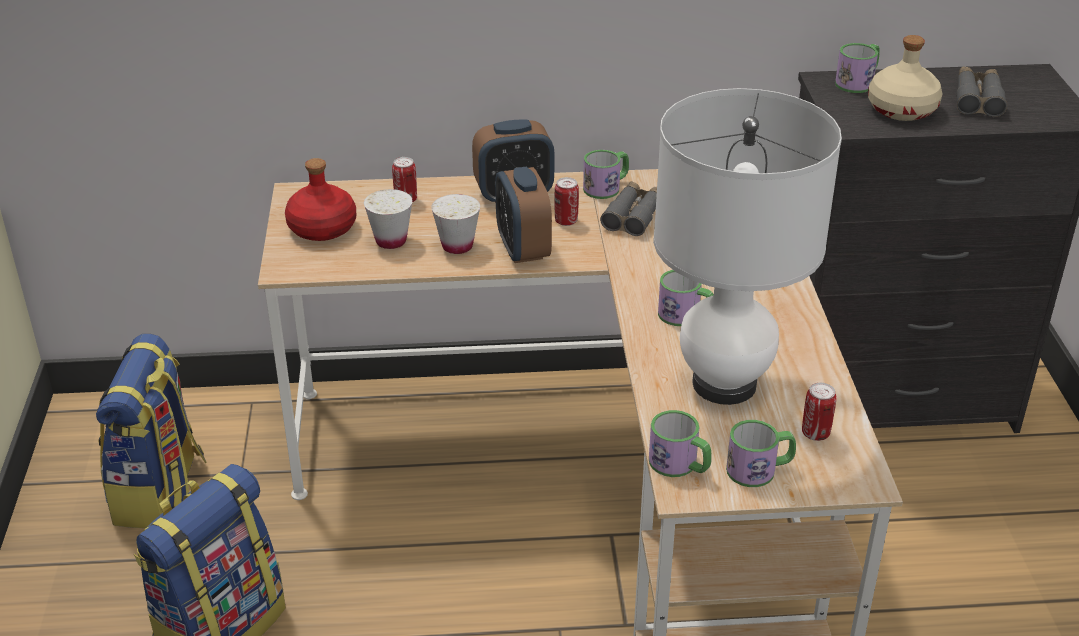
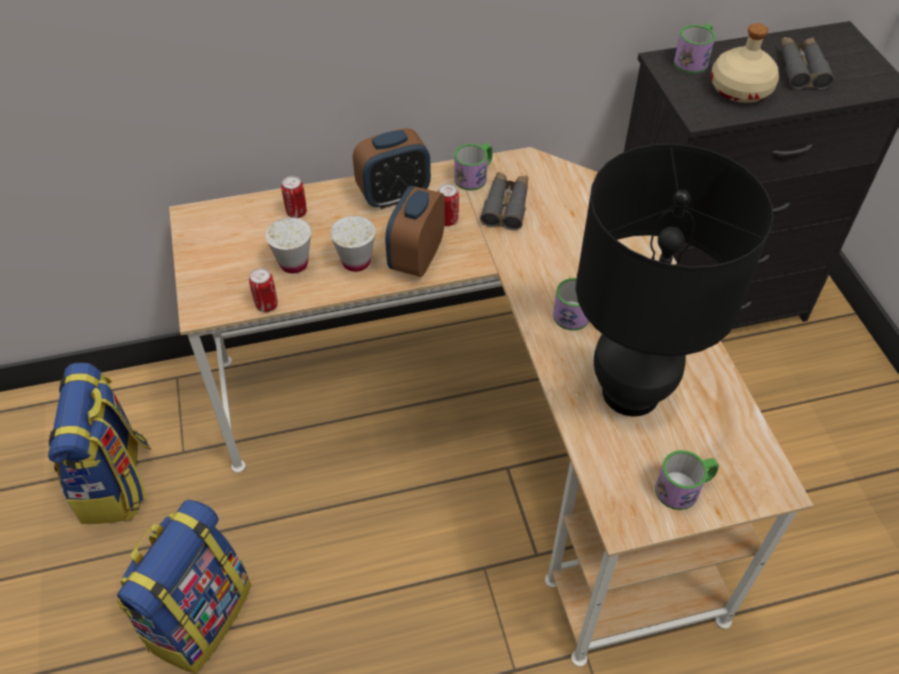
camera: 10 degrees left, 15 degrees up
(321, 228) = (226, 256): red bottle -> none
(523, 249) = (416, 258): alarm clock -> alarm clock turned 45 degrees clockwise
(680, 465) = (614, 494): mug -> none
(724, 384) = (631, 393): white table lamp -> black table lamp
(815, 433) = (722, 438): can -> can (267, 305)

